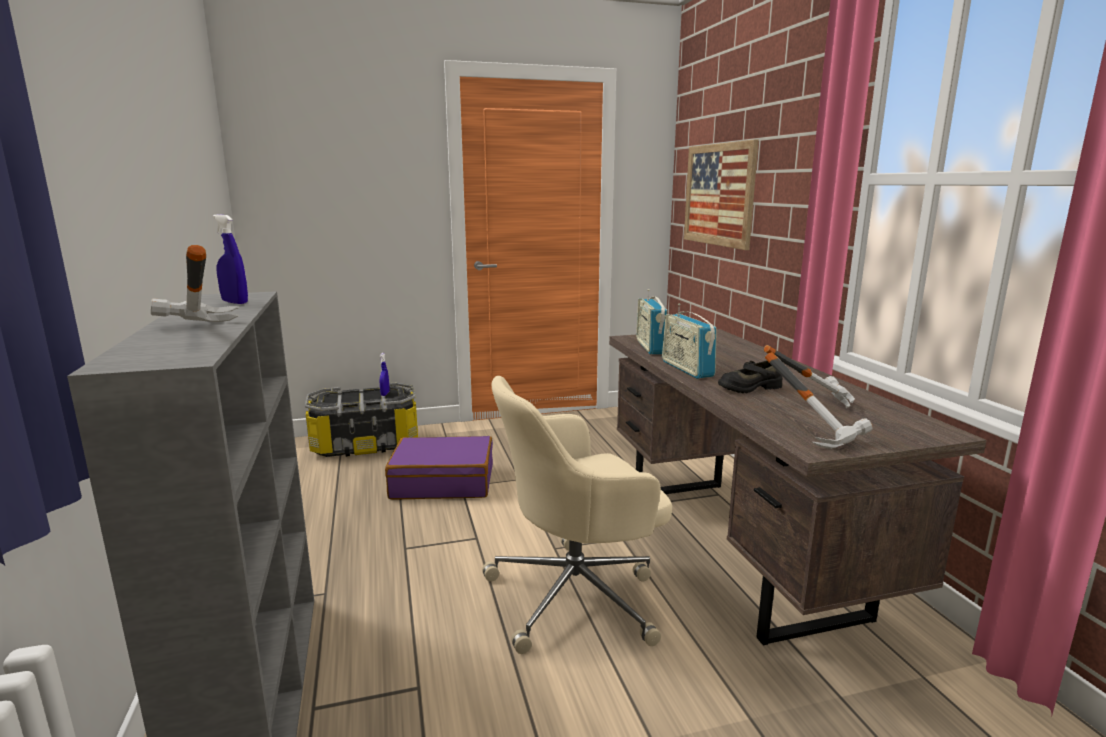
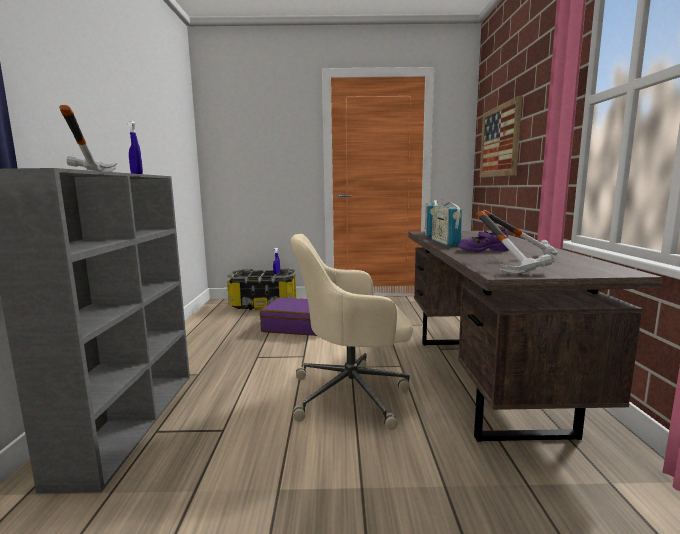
camera: 15 degrees right, 5 degrees down
(749, 387) = (482, 250): black shoe -> purple shoe

